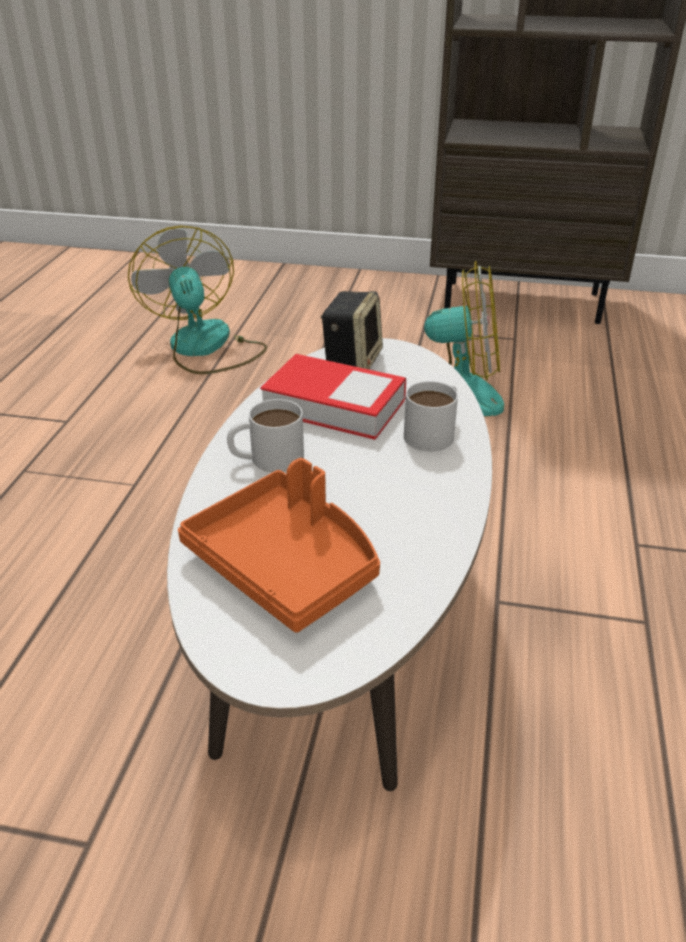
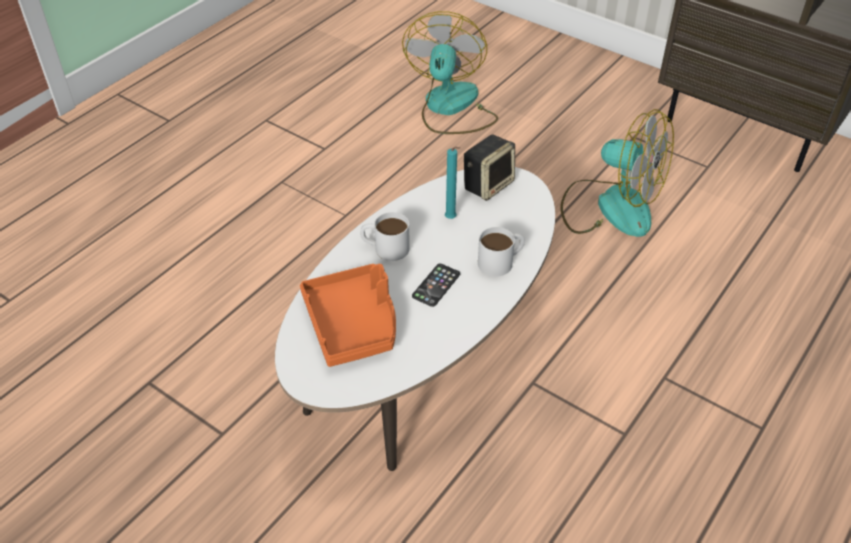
camera: 25 degrees right, 10 degrees up
(334, 405) = (451, 219): book -> turquoise candle
(371, 482) = (436, 285): none -> phone

